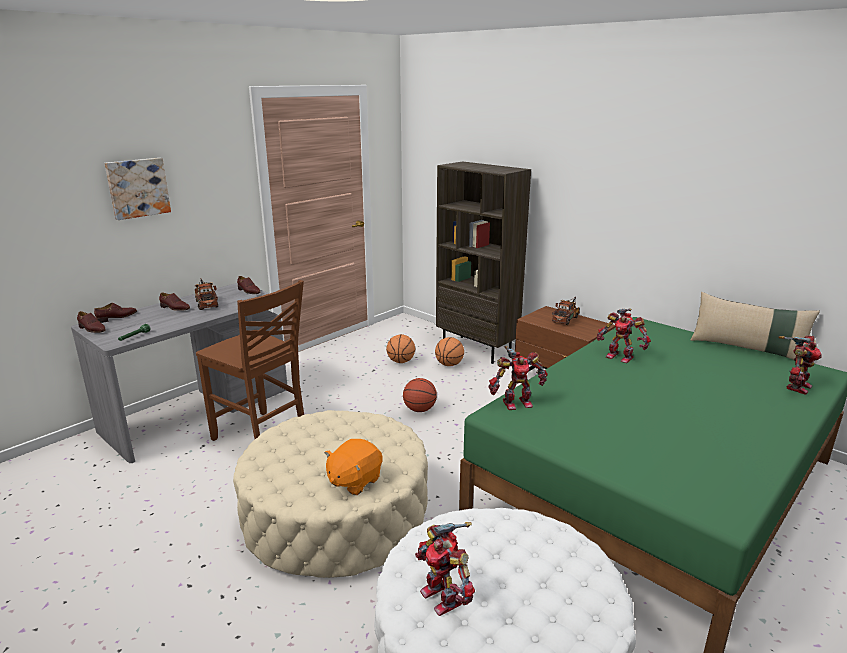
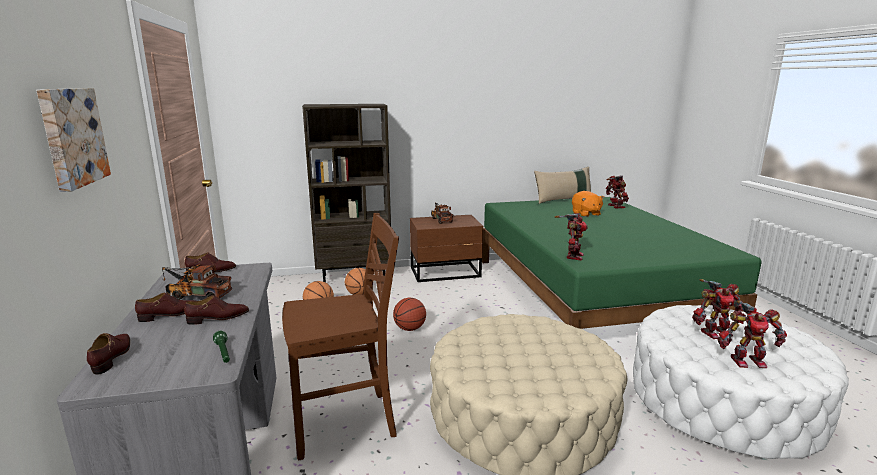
camera: 55 degrees left, 5 degrees down
(92, 329) = (119, 382): brown shoe -> brown shoe (218, 318)
(354, 481) = (580, 354): orange plush toy -> orange plush toy (586, 214)
(620, 356) = (538, 220): toy robot -> toy robot (714, 332)

